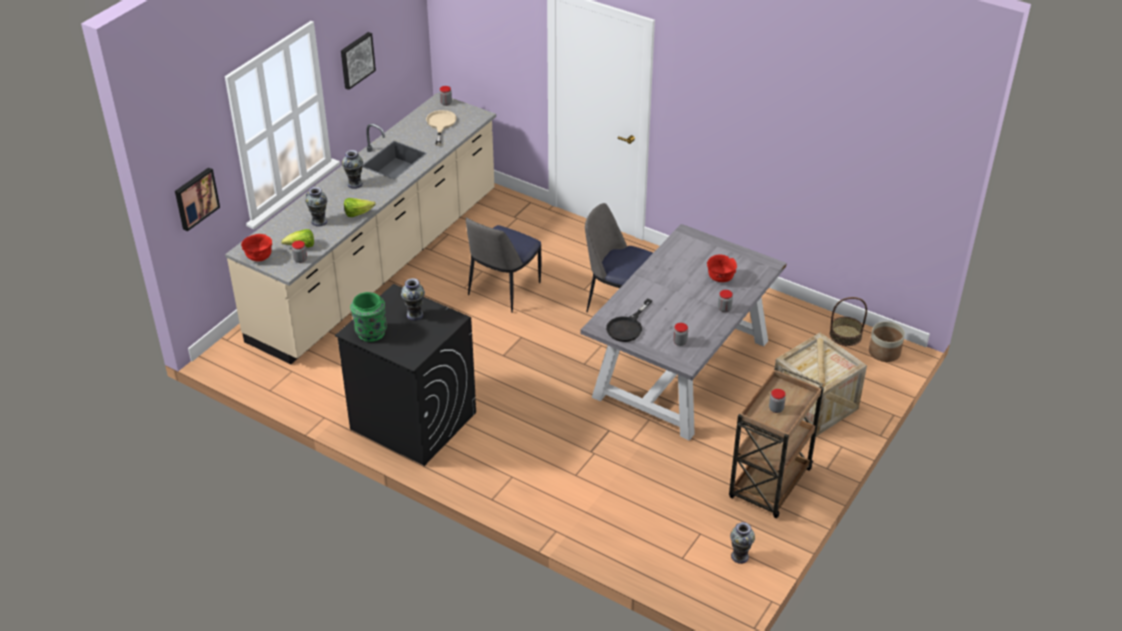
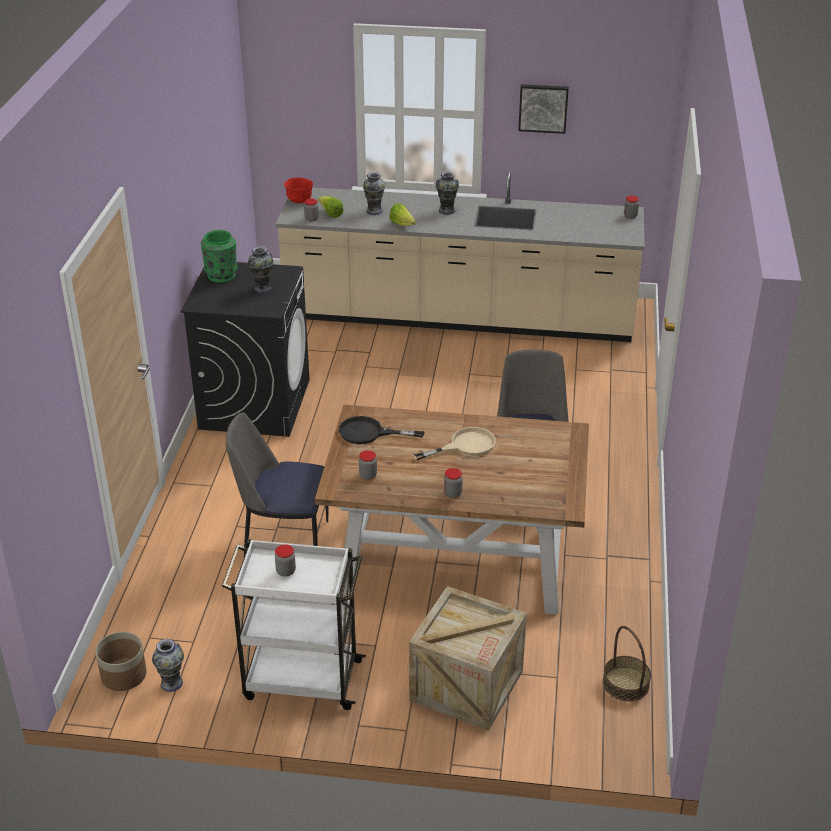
camera: 65 degrees right, 5 degrees down
(195, 198) = (291, 120): picture -> none
(440, 124) = (589, 224): beige frying pan -> beige frying pan (465, 446)
(503, 290) = (485, 398): chair -> chair (283, 539)
(681, 369) = (453, 556): grey dining table -> brown dining table
(720, 278) = (507, 477): red bowl -> none
(769, 485) = (300, 679): brown cart -> white cart
(884, 352) = (621, 731): planter -> planter (123, 675)

